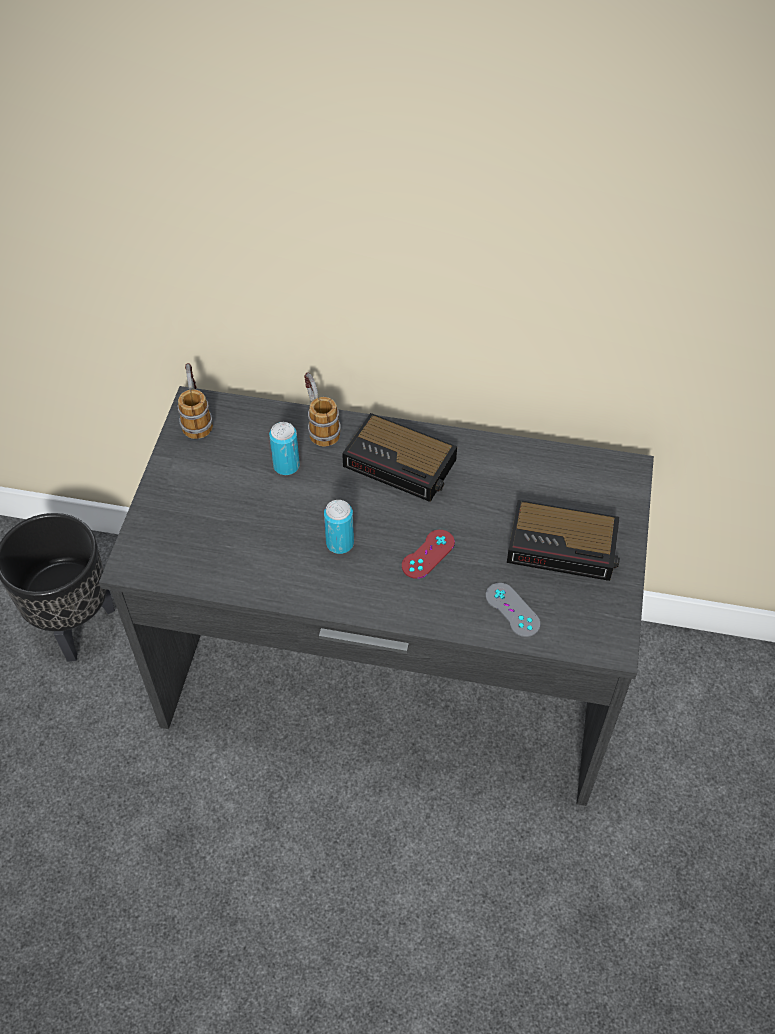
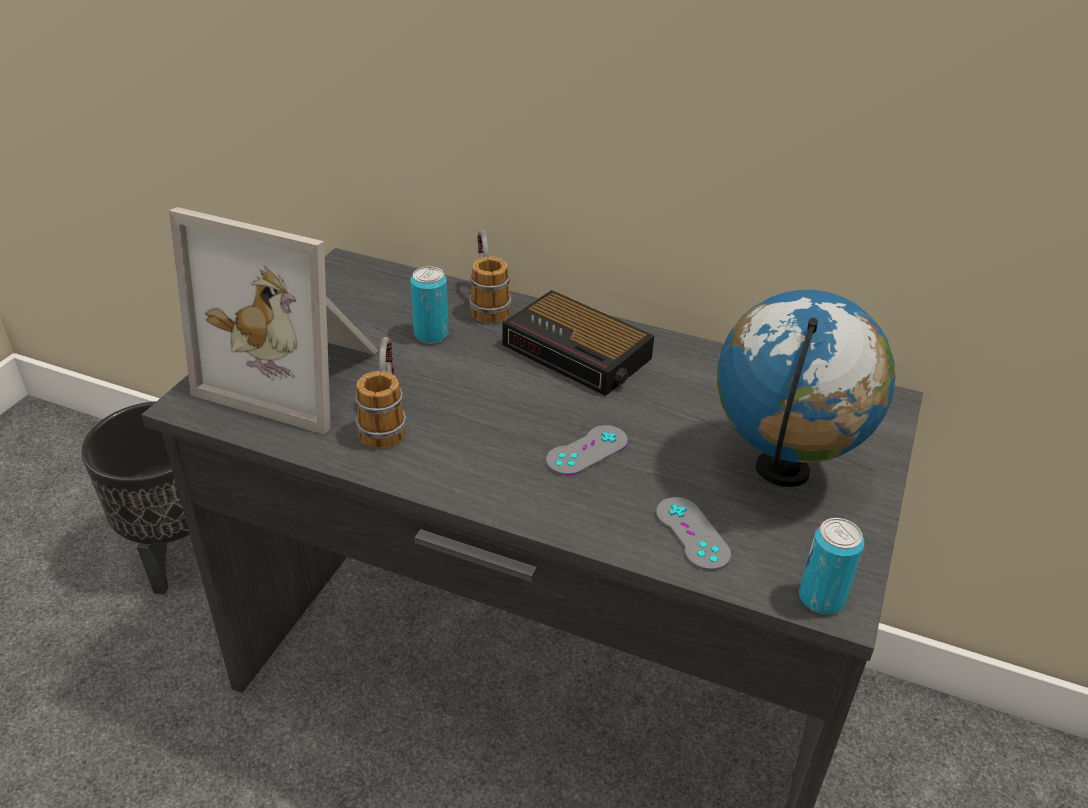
camera: 10 degrees right, 15 degrees down
(196, 417) = (341, 276): mug -> mug (385, 420)
(199, 522) = (297, 373): none -> picture frame
(340, 543) = (470, 421): can -> can (821, 598)
(428, 554) = (587, 451): red game controller -> grey game controller
(564, 546) = (782, 471): alarm clock -> globe

